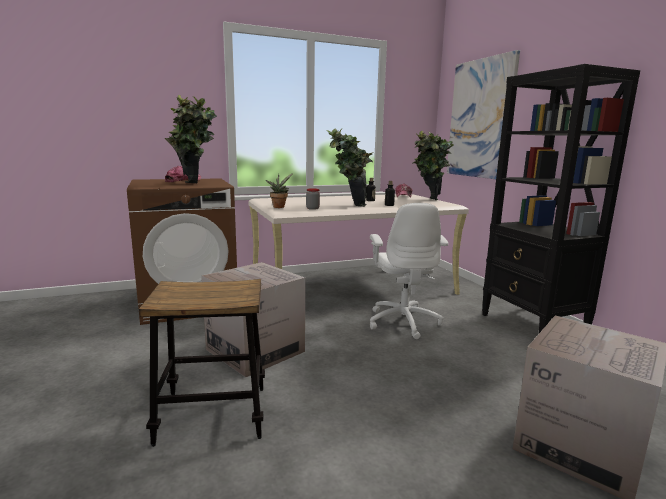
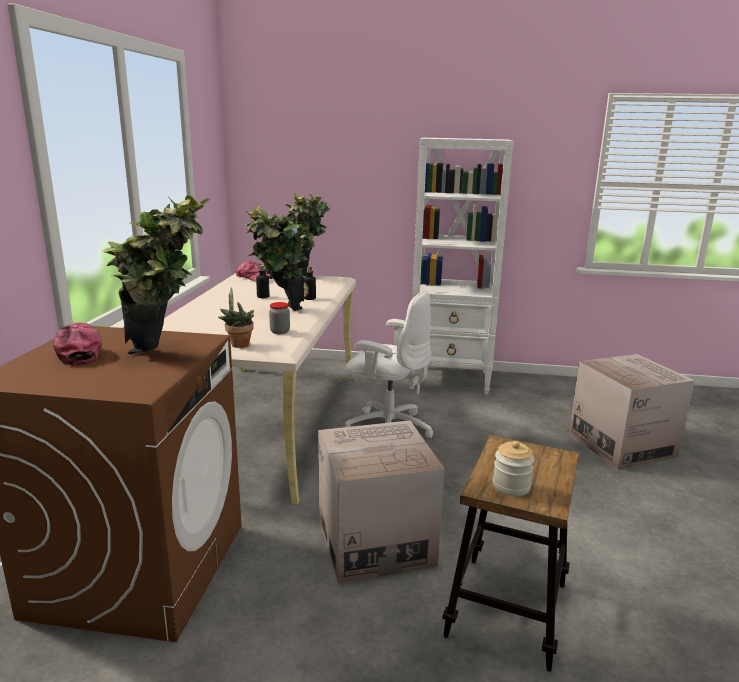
camera: 60 degrees left, 5 degrees up
(180, 290) = (511, 486): none -> jar
(480, 119) = (314, 167): picture -> none
(533, 325) = (450, 380): black bookcase -> white bookcase

